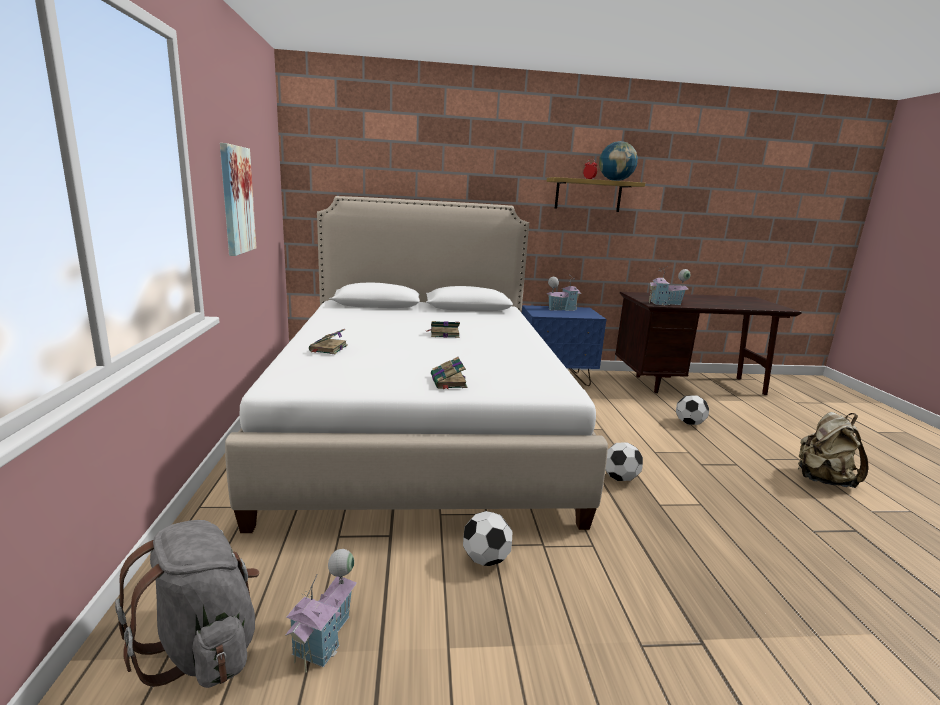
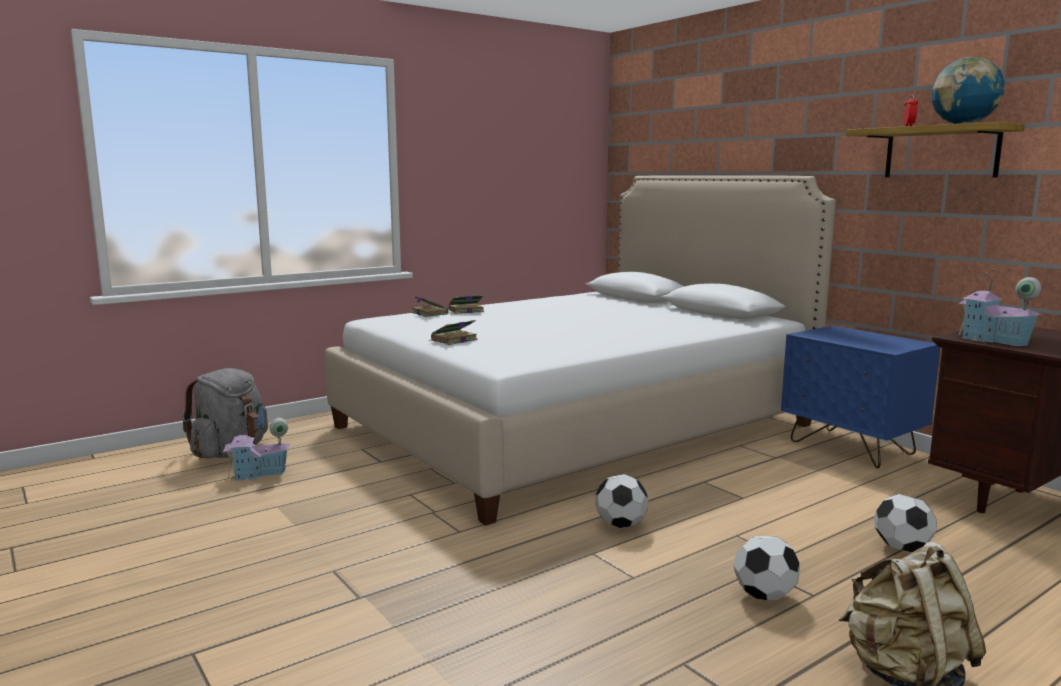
camera: 60 degrees right, 5 degrees down
(236, 200) = (483, 181): picture -> none
(444, 334) = (588, 321): book -> book (429, 313)
(486, 559) = (387, 496): football -> football (764, 596)
(561, 309) = (874, 336): toy house -> none

